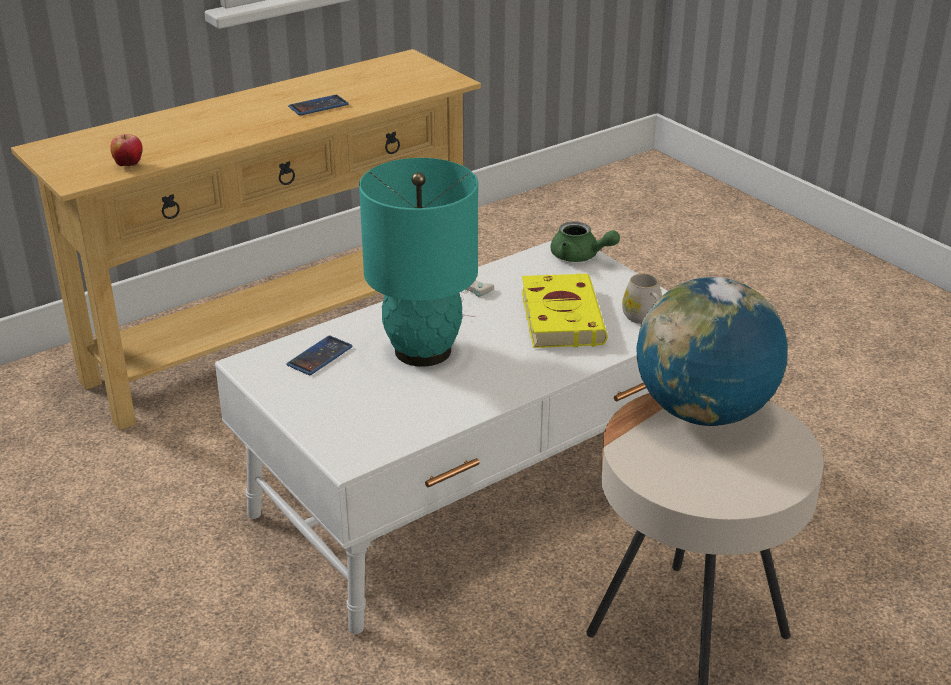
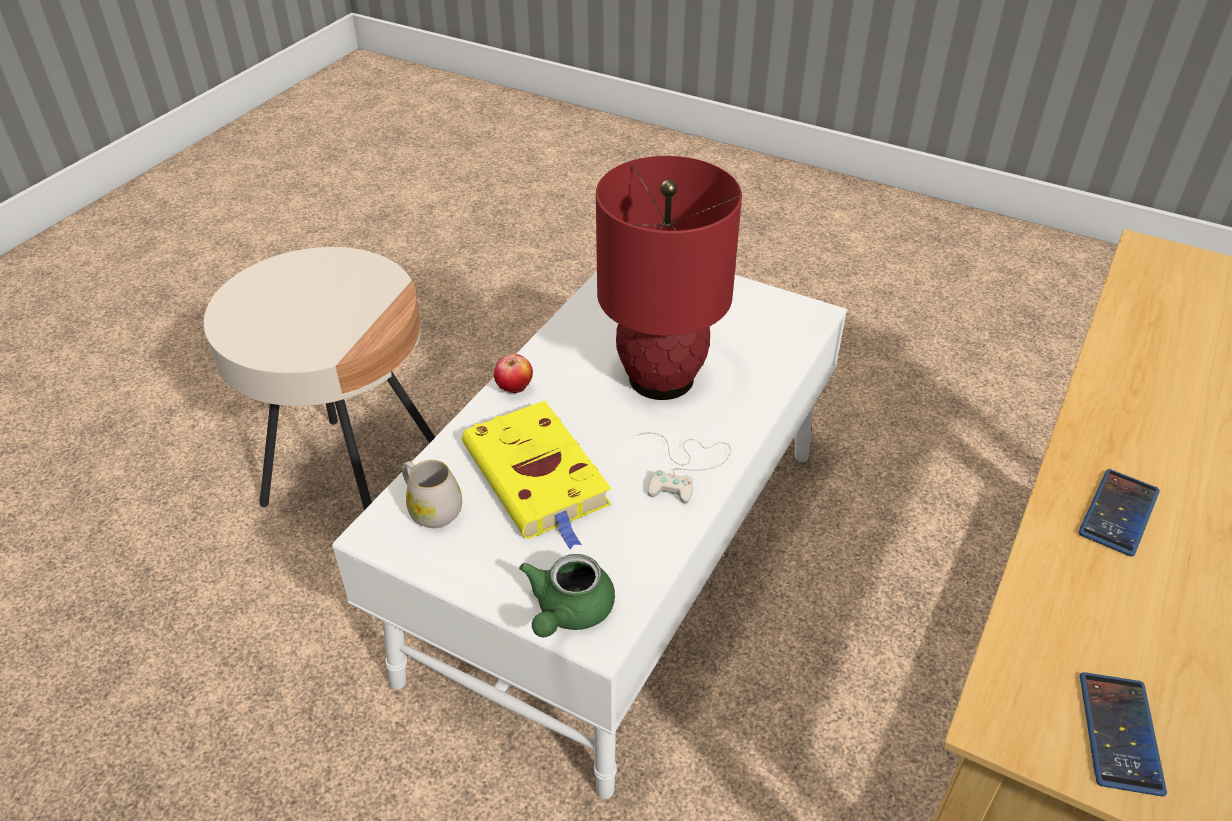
camera: 155 degrees right, 10 degrees up
(129, 165) = (1142, 290): apple -> apple (514, 390)
(320, 356) = (756, 340): phone -> phone (1119, 733)
(423, 351) = (660, 378): turquoise table lamp -> red table lamp
(580, 257) = (568, 612): green teapot -> green teapot turned 75 degrees counterclockwise
(704, 412) = (323, 336): globe -> none

